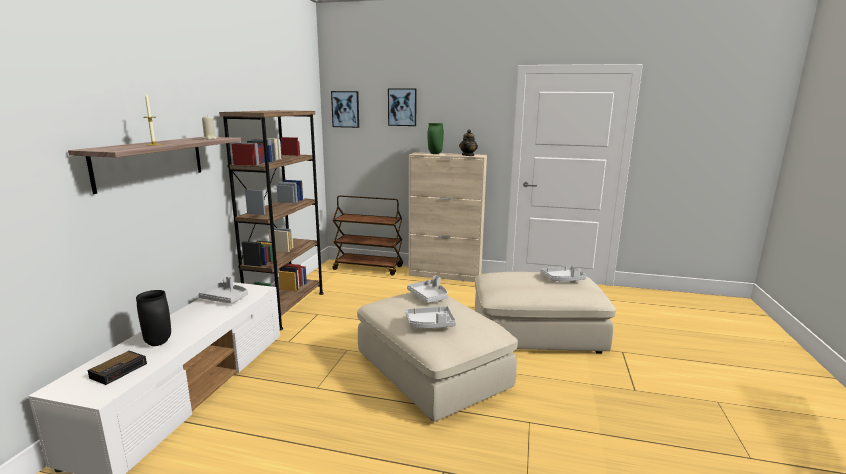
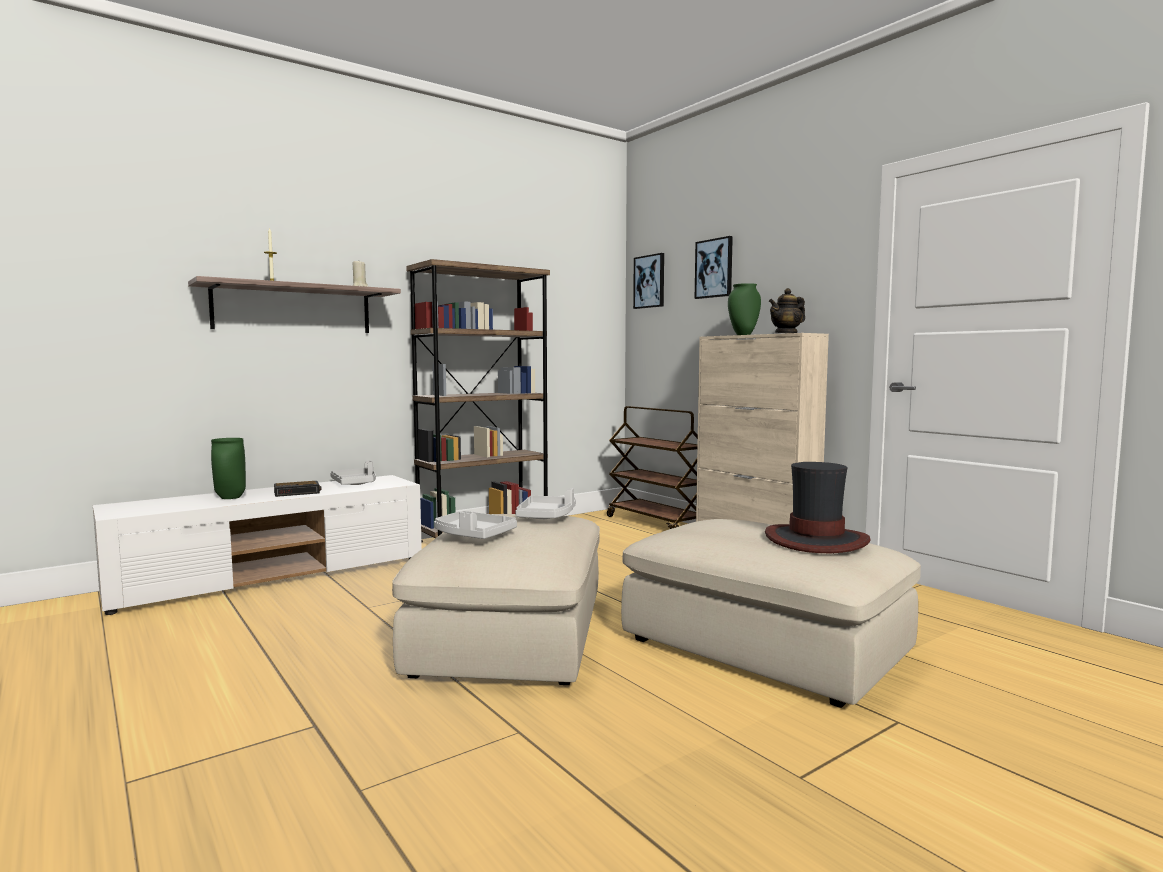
camera: 40 degrees right, 10 degrees down
(120, 370) = (165, 505): alarm clock -> alarm clock (298, 492)
(157, 343) = (229, 498): black vase -> green vase
(562, 279) = (816, 540): grey tray -> hat

